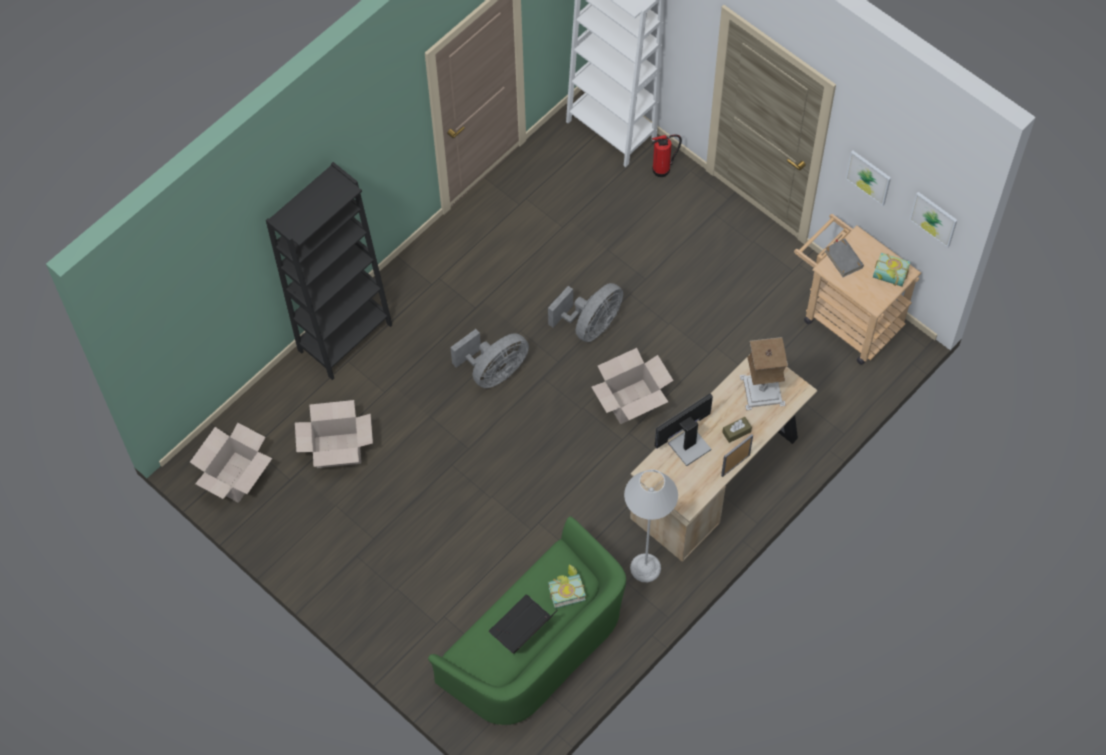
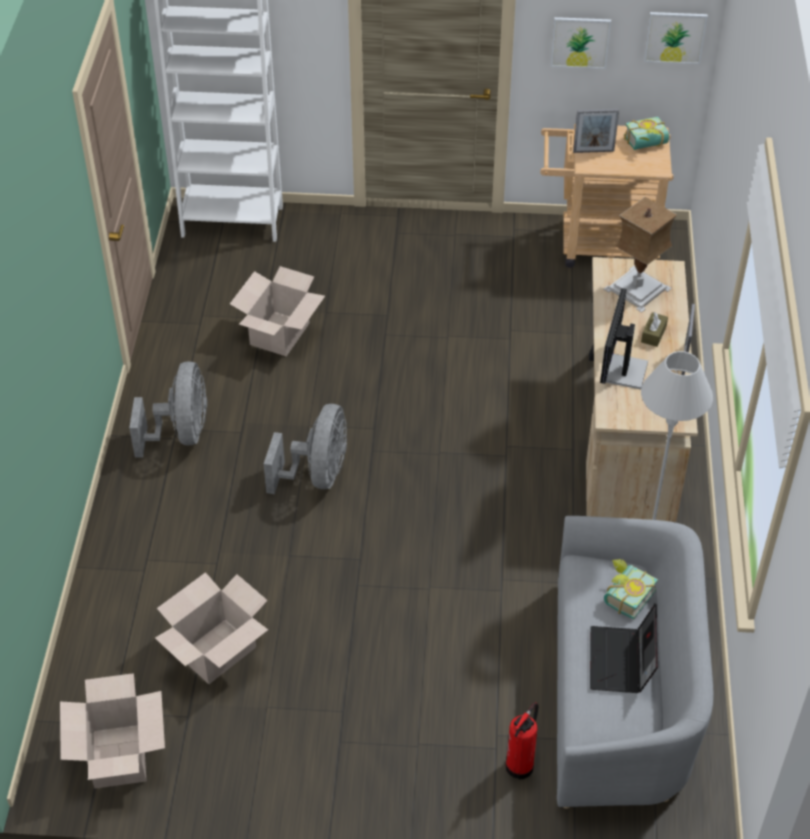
camera: 40 degrees left, 15 degrees down
(345, 337) = (122, 540): black bookcase -> none
(536, 645) = (621, 694): green sofa -> grey sofa
(590, 325) = (374, 380): grey fan -> grey fan (181, 434)
(631, 401) = (480, 418): cardboard box -> cardboard box (279, 333)
(663, 169) = (313, 225): fire extinguisher -> fire extinguisher (521, 764)
(843, 259) = (593, 151): grey book -> picture frame

